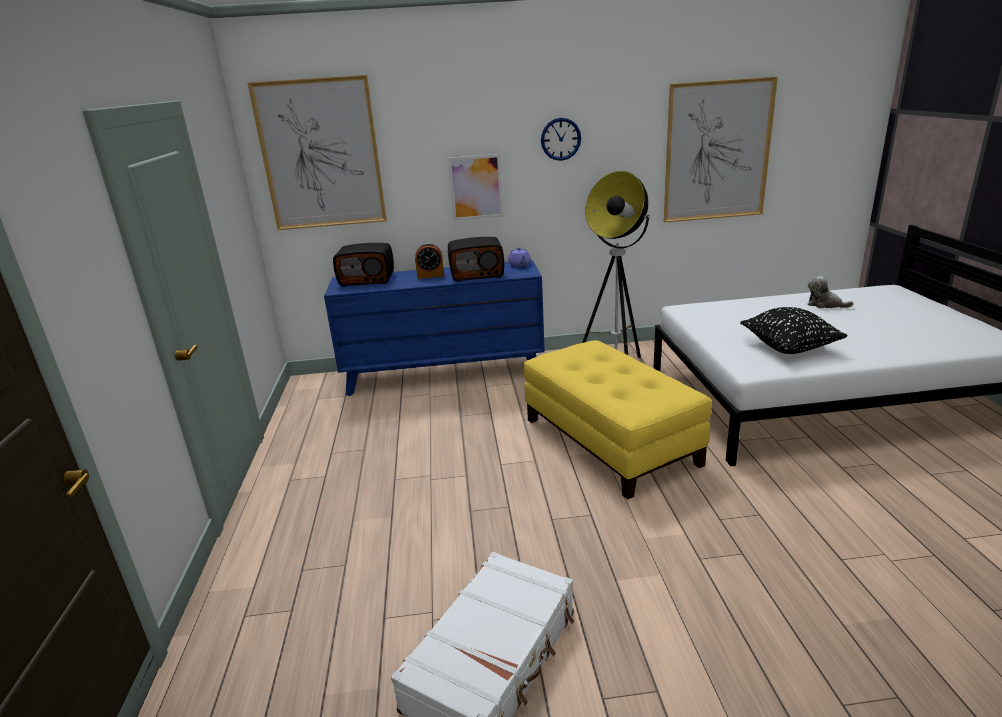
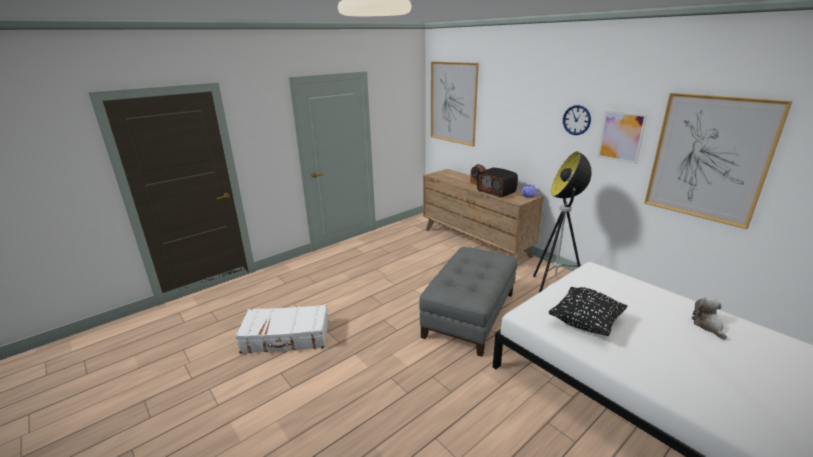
camera: 55 degrees right, 0 degrees up
(367, 279) = (453, 175): radio -> none
(444, 373) = (475, 242): blue dresser -> brown dresser
(476, 187) = (520, 139): picture -> picture (621, 136)
(611, 441) = (470, 314): yellow ottoman -> grey ottoman

